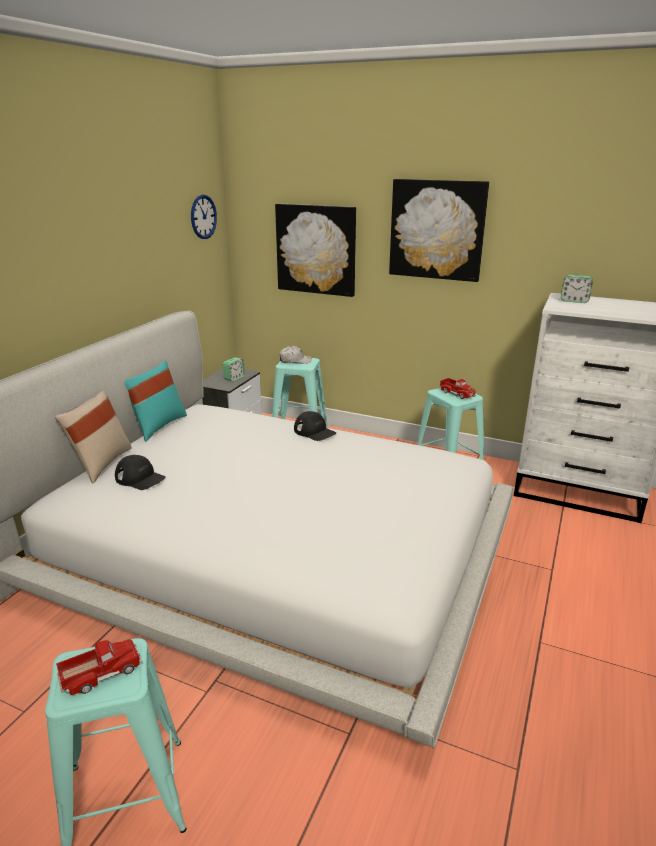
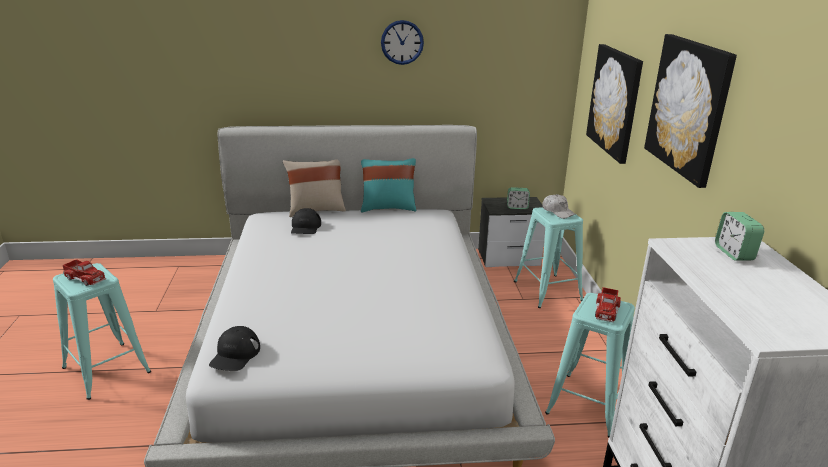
camera: 60 degrees right, 0 degrees up
(203, 217) = (538, 46): wall clock -> wall clock (402, 42)
(314, 431) = (446, 266): black cap -> black cap (235, 354)

